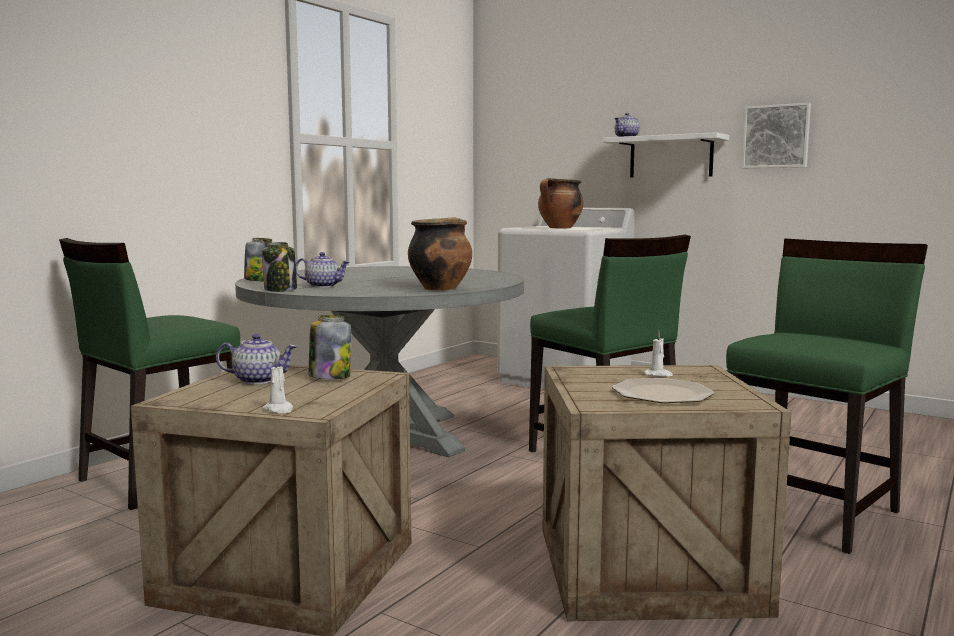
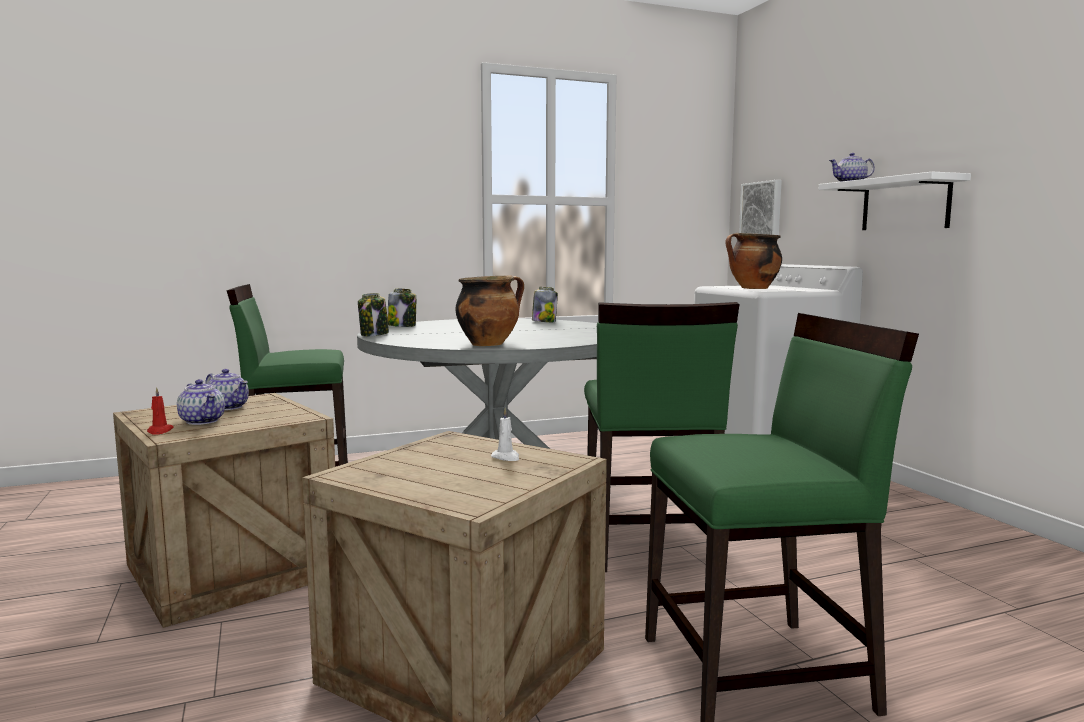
camera: 35 degrees right, 0 degrees up
(279, 410) = (159, 431): white candle -> red candle
(323, 286) = (417, 334): teapot -> teapot (203, 421)
(329, 377) = (274, 412): jar -> jar (544, 322)
(661, 393) = (437, 476): plate -> none
(776, 136) = (1028, 172): picture -> picture (762, 210)

